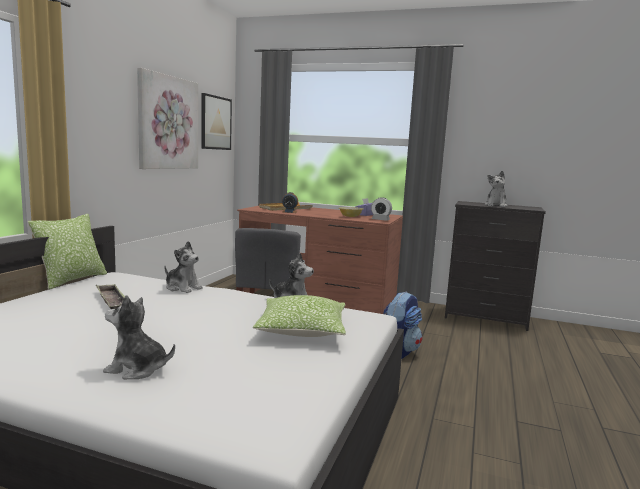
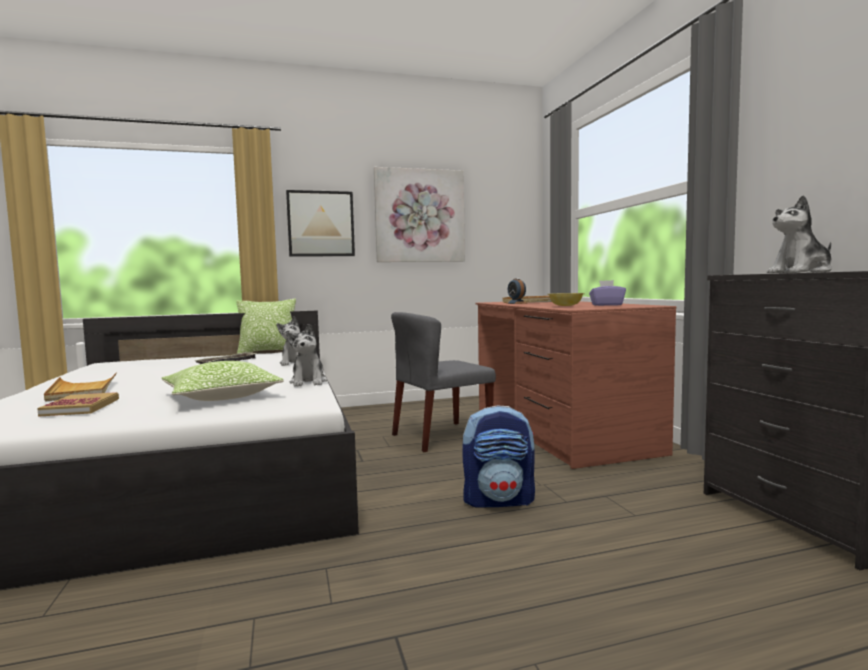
camera: 55 degrees right, 5 degrees down
(137, 369) = (82, 390): plush toy -> beige tray
(216, 123) = (502, 210): picture -> picture (321, 224)
(254, 376) = (81, 407): none -> book
(380, 220) = (586, 308): alarm clock -> none

